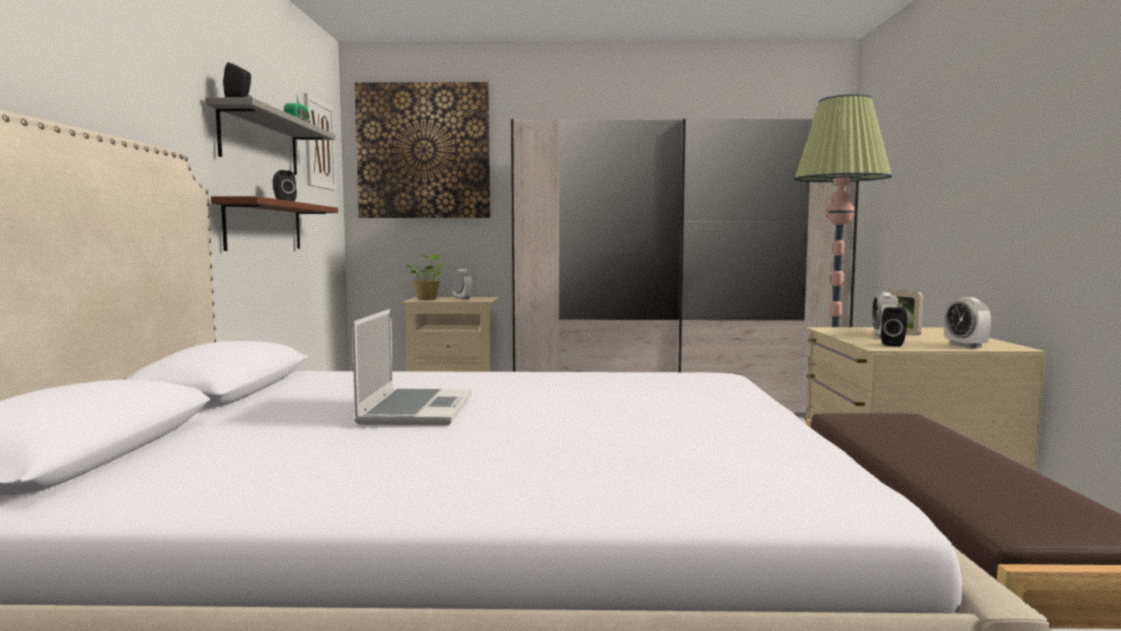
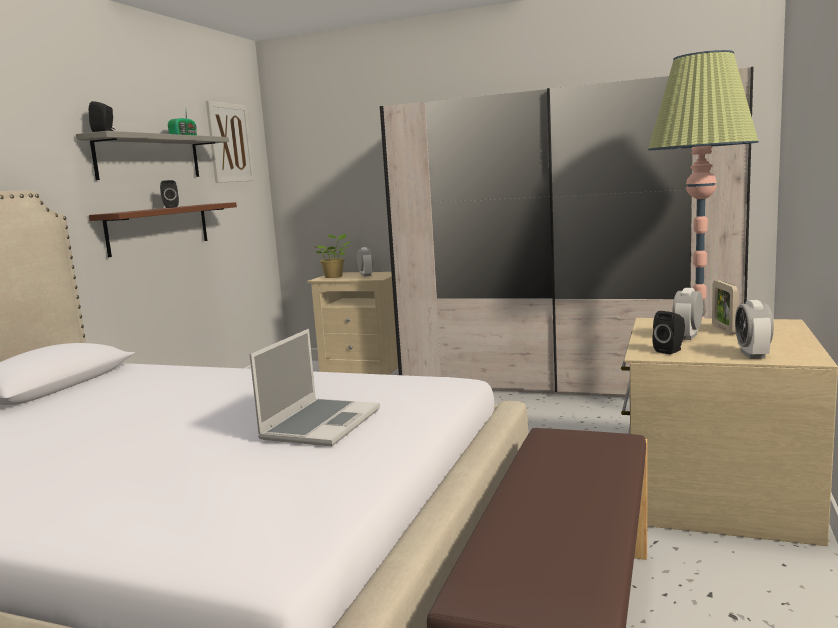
camera: 20 degrees right, 5 degrees up
(415, 410) = (130, 417): laptop -> laptop (321, 424)
(423, 151) = (331, 136): picture -> none

